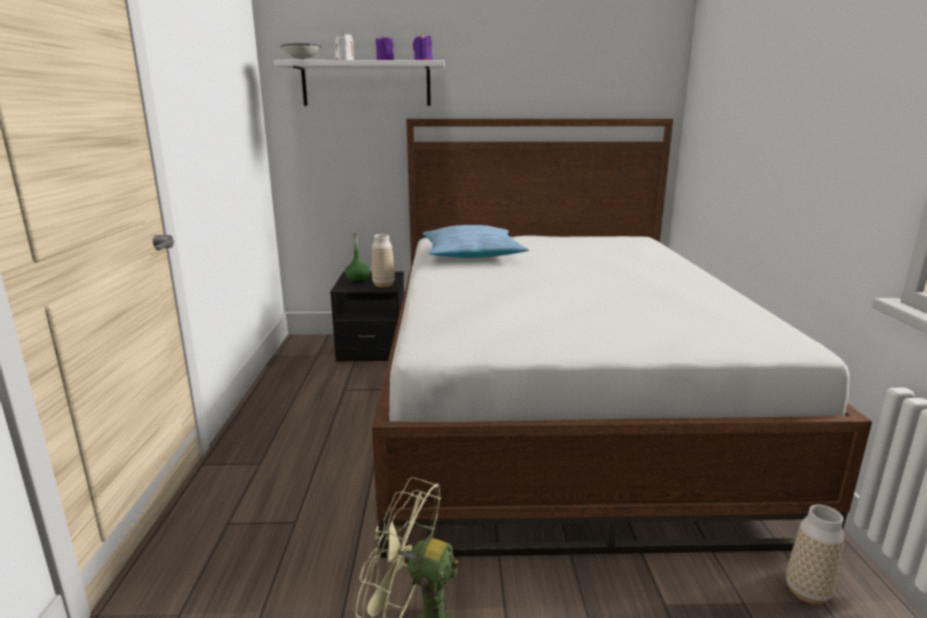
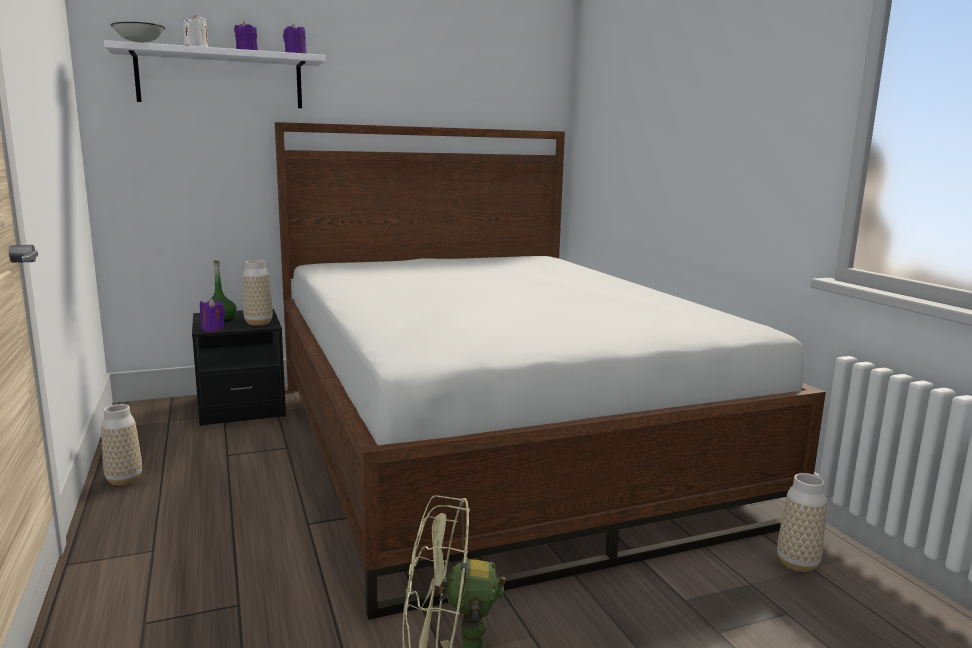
camera: 20 degrees left, 5 degrees down
(267, 401) = (124, 480): none -> vase
(347, 288) = (213, 329): none -> purple candle
(471, 254) = (377, 277): pillow -> none

